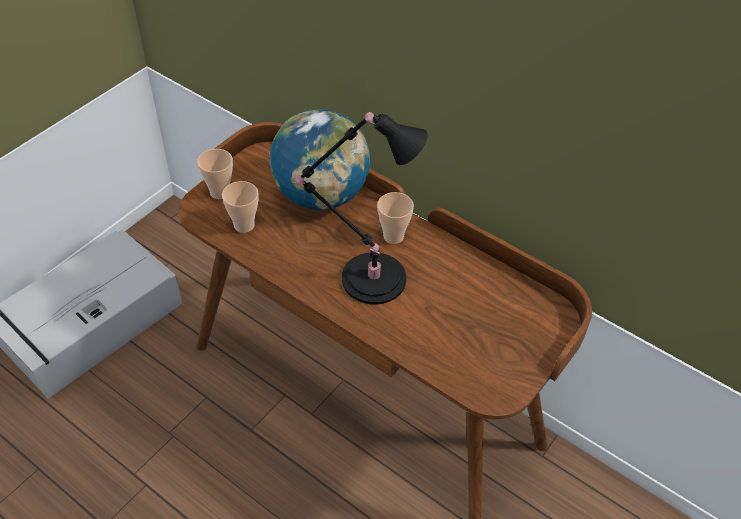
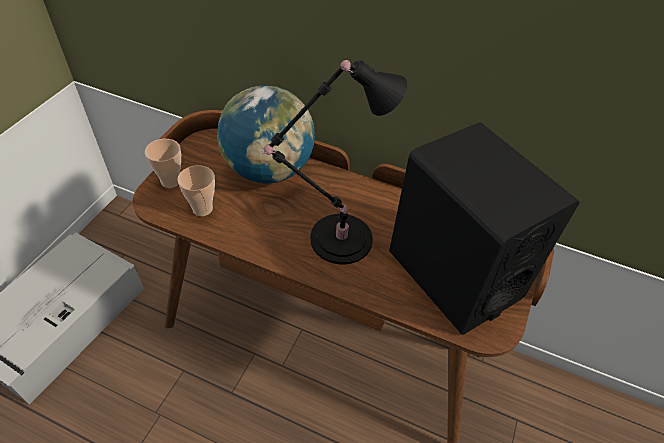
camera: 15 degrees left, 0 degrees up
(393, 236) = (346, 197): cup -> none
(477, 334) = (453, 274): none -> black speaker

